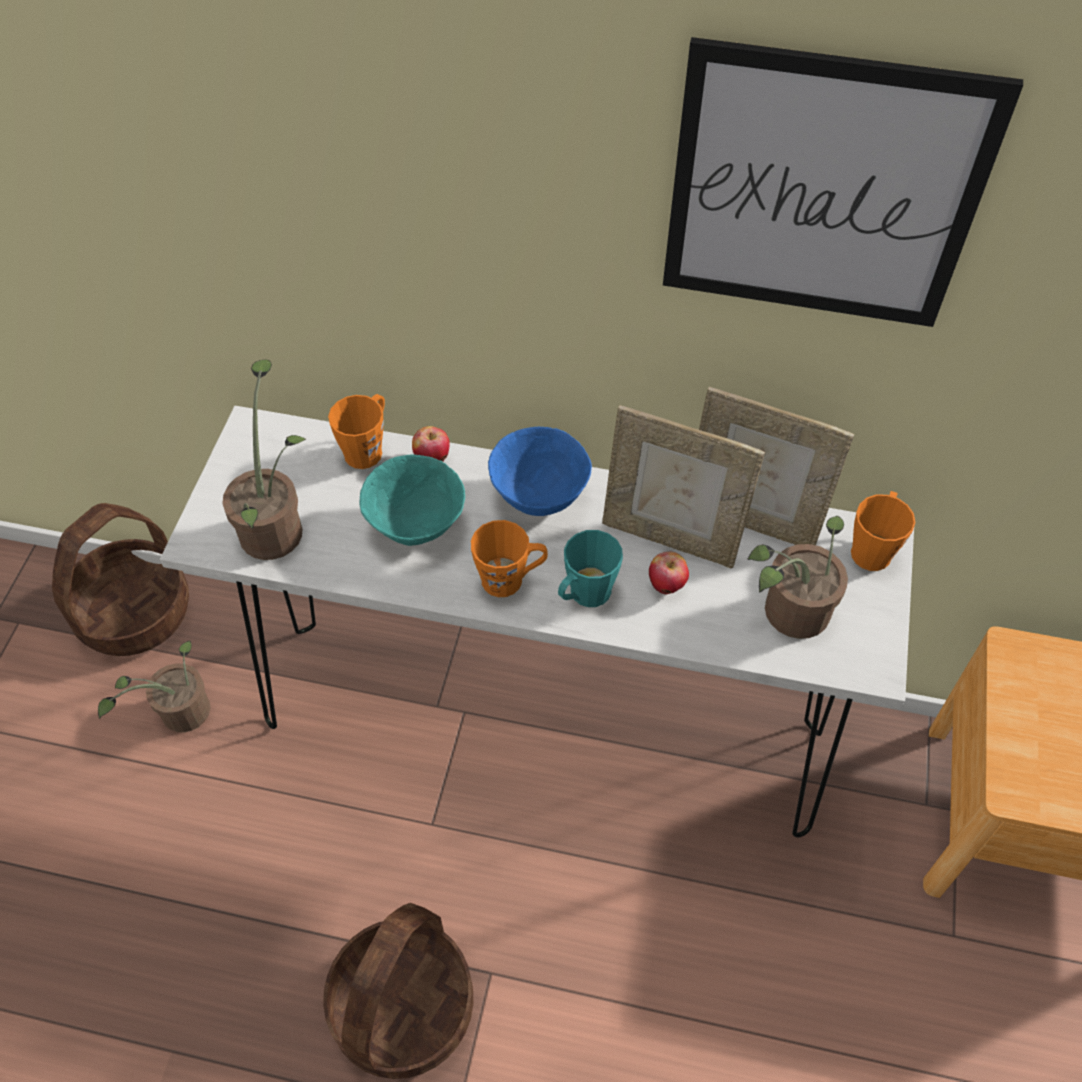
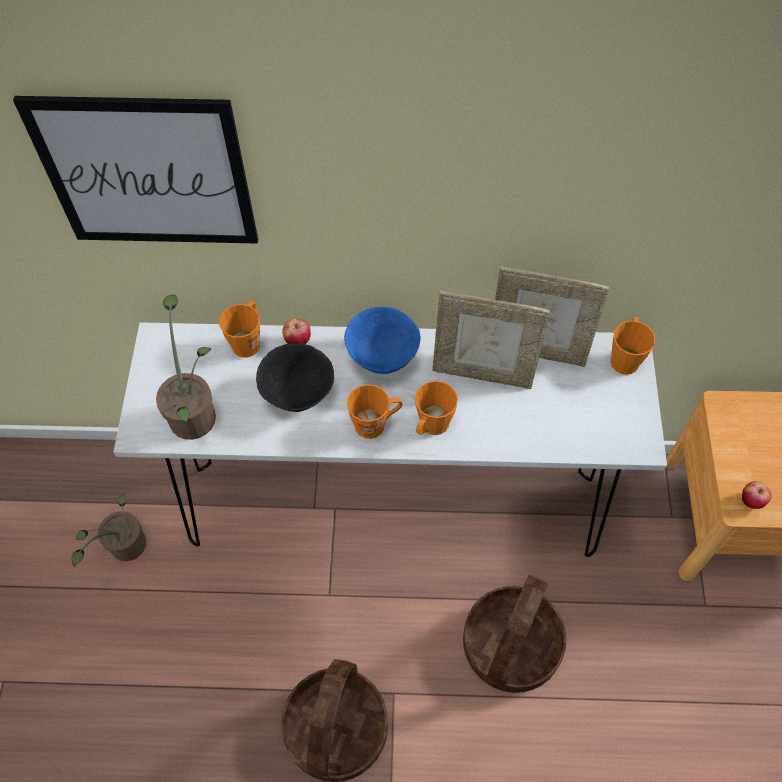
camera: 10 degrees left, 5 degrees up
(134, 611) = (70, 475): basket -> basket (510, 644)
(416, 527) = (298, 395): turquoise bowl -> black bowl
(585, 595) = (431, 426): turquoise mug -> orange mug
(666, 585) = (487, 409): apple -> apple (751, 501)
(789, 615) = (577, 417): potted plant -> none
(822, 191) = (575, 128): picture -> picture (147, 173)

